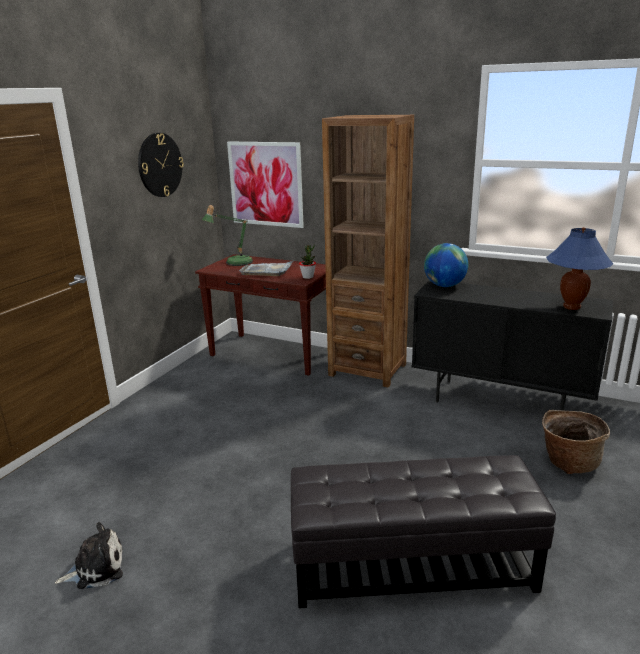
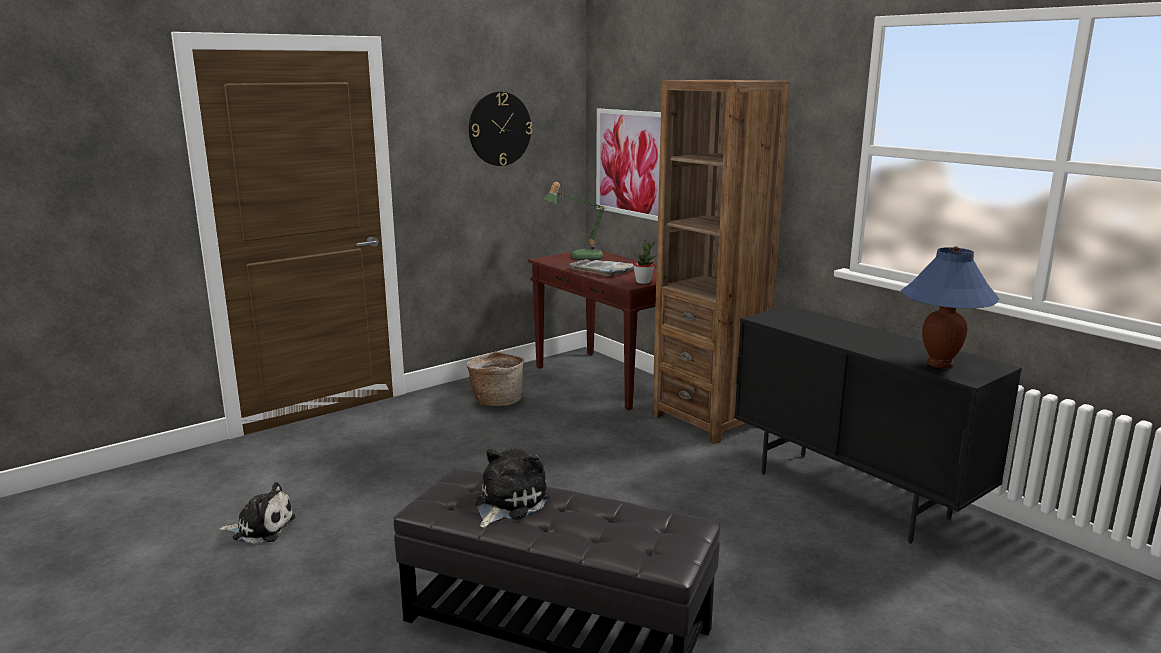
camera: 25 degrees right, 5 degrees down
(370, 486) = (508, 503): none -> plush toy
(444, 286) = (795, 314): globe -> none
(568, 462) = (876, 585): basket -> basket (496, 401)

